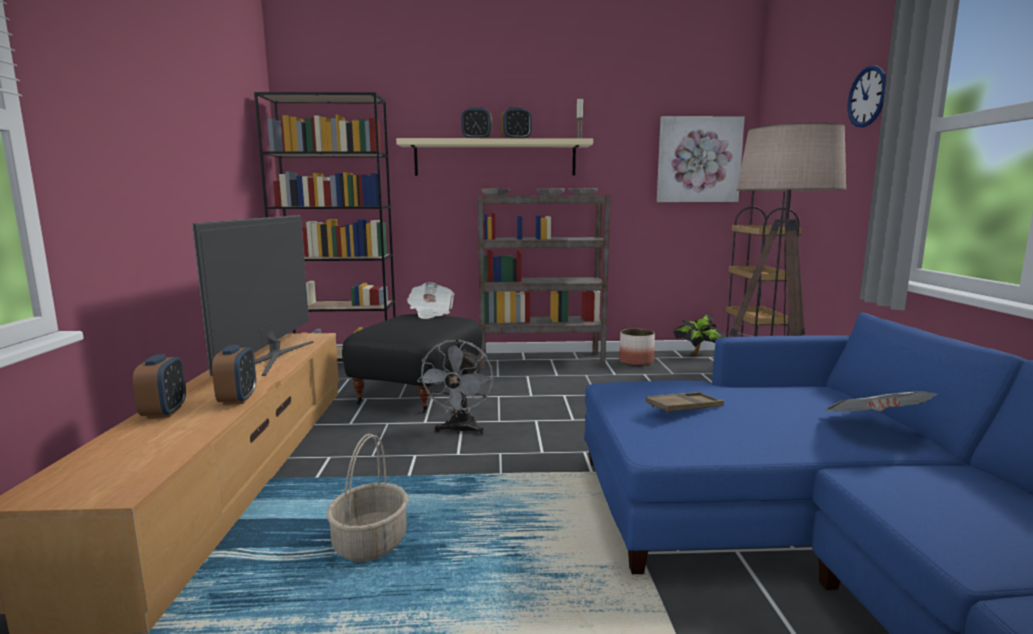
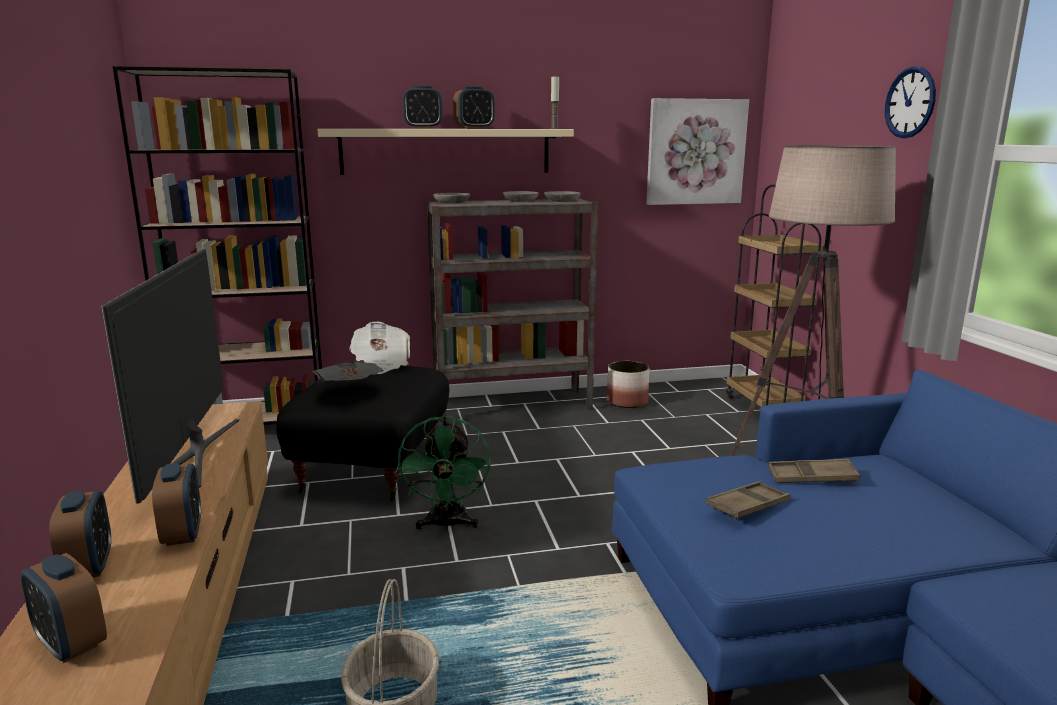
camera: 10 degrees left, 5 degrees up
(127, 451) = (71, 644): none -> alarm clock
(460, 431) = (447, 524): grey fan -> green fan
(698, 355) = (696, 388): potted plant -> none
(751, 394) = (812, 477): none -> brown tray
(873, 426) = (954, 518): newspaper -> newspaper (350, 390)

